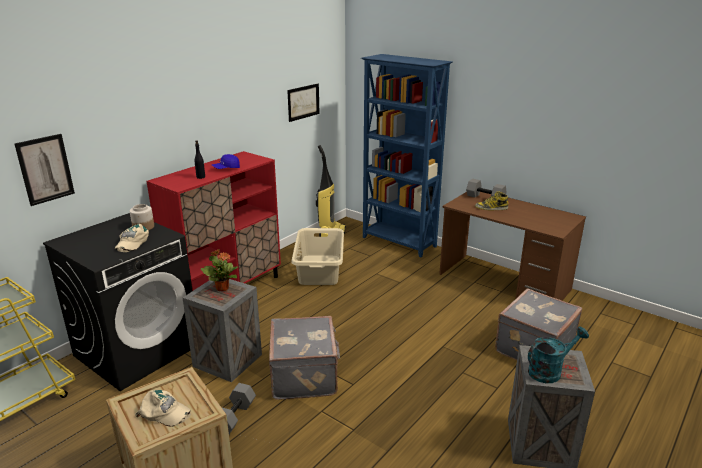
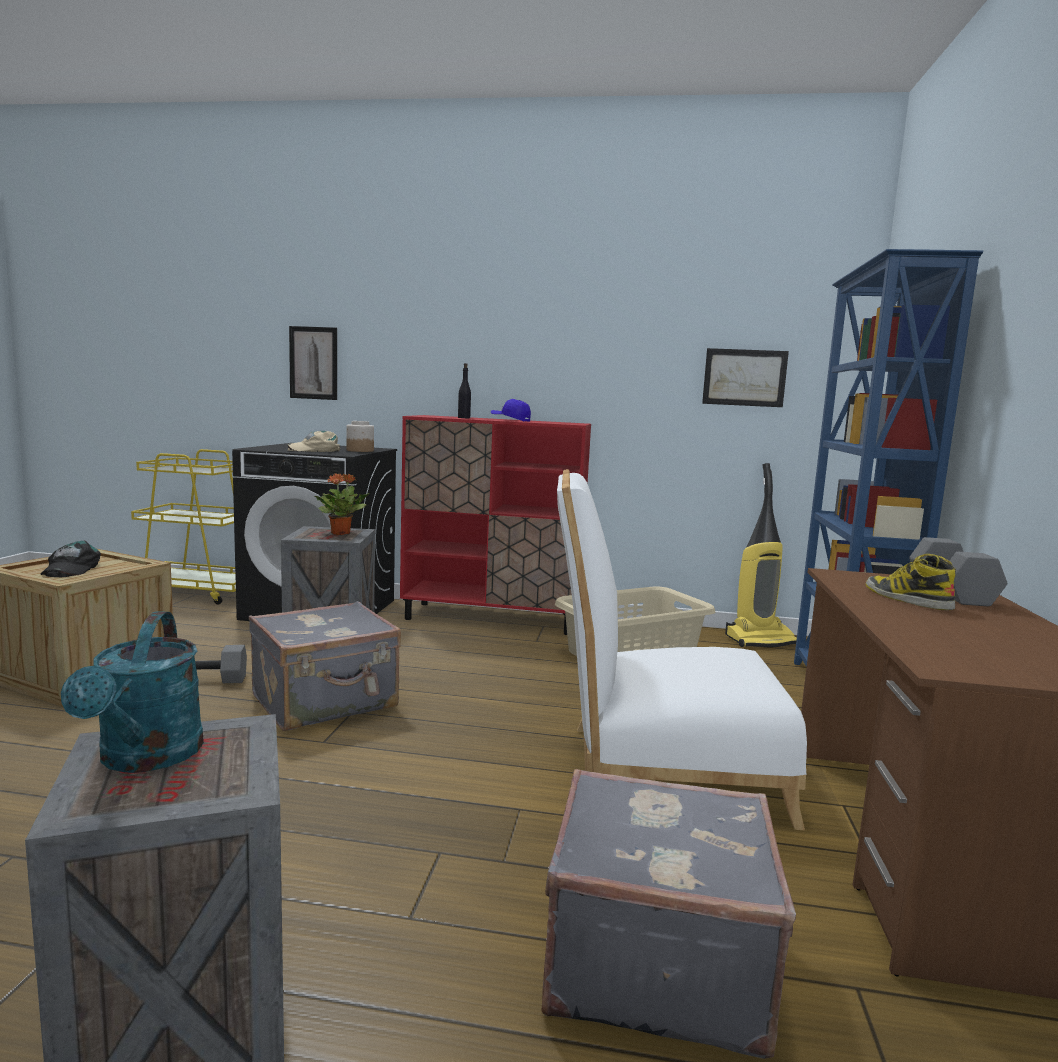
camera: 60 degrees right, 15 degrees down
(164, 412) = (70, 568): beige cap -> black cap
(433, 307) = (658, 771): none -> white chair
(549, 371) = (146, 758): turquoise watering can -> turquoise watering can turned 45 degrees clockwise

